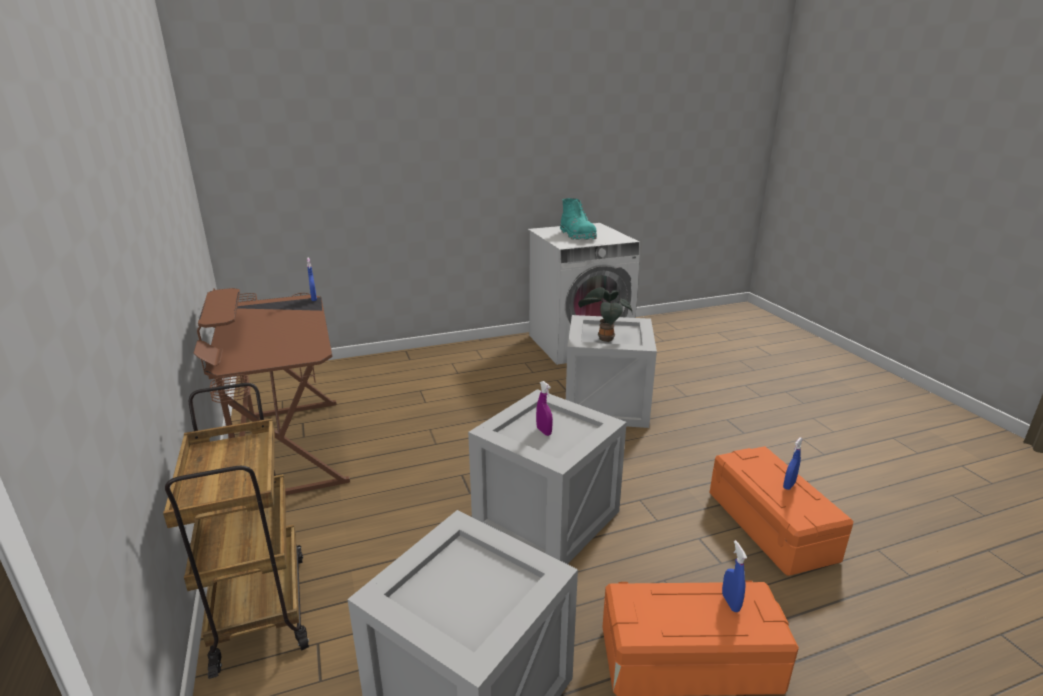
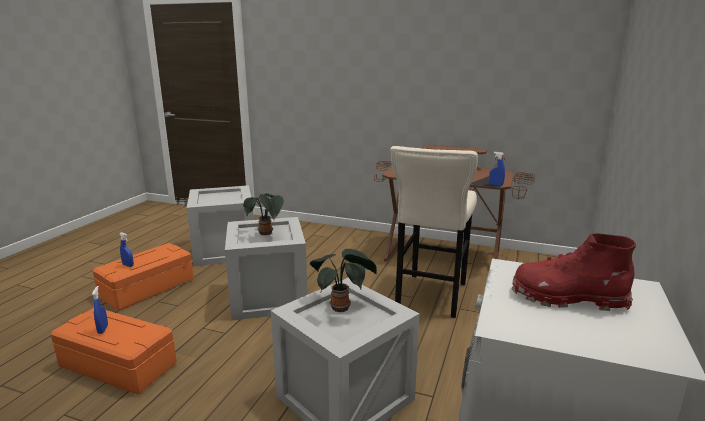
camera: 130 degrees right, 5 degrees down
(261, 610) = (322, 232): brown cart -> none
(419, 420) = (430, 297): none -> beige stool
(544, 431) = (266, 234): purple spray bottle -> potted plant
(577, 236) = (567, 298): turquoise boot -> red boot

